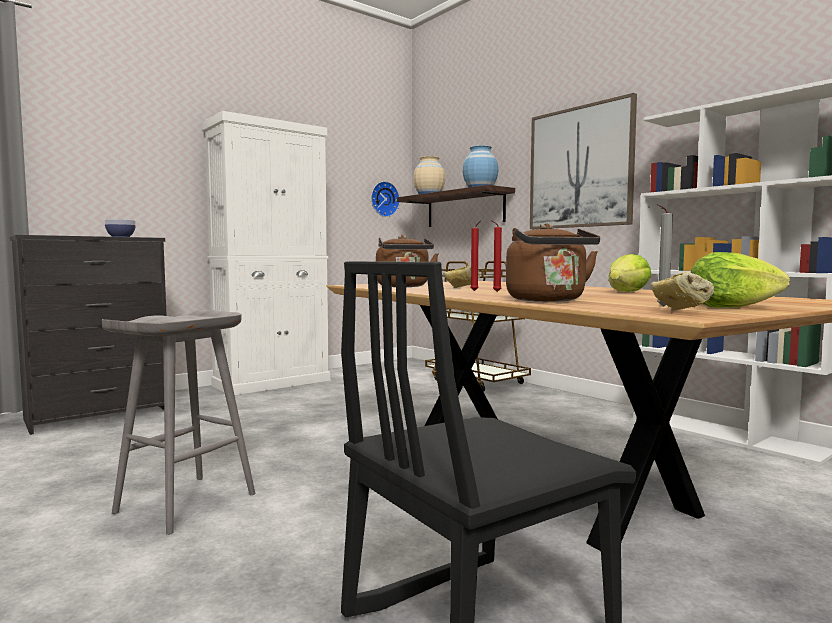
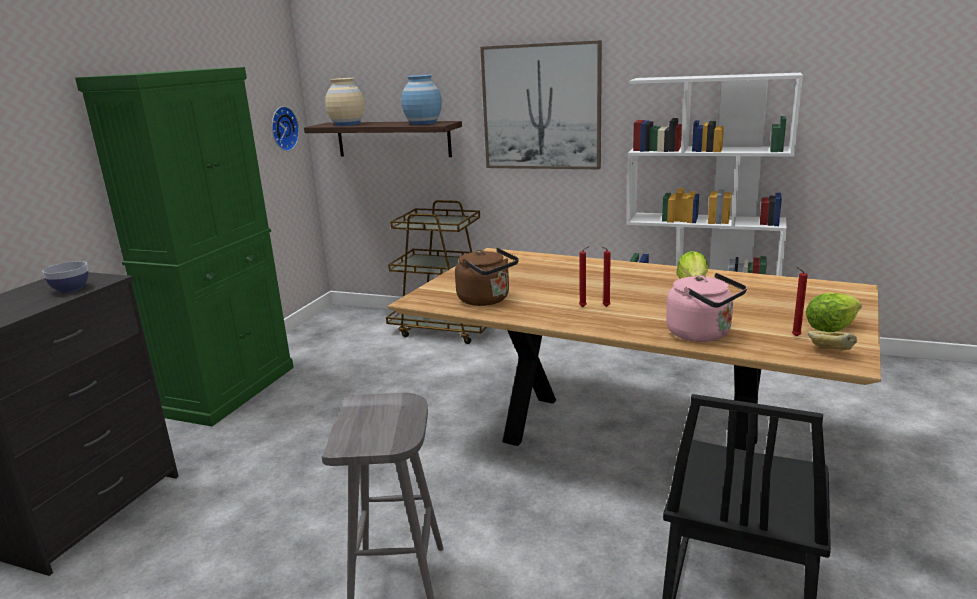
camera: 30 degrees left, 15 degrees up
(272, 383) = (231, 390): white cabinet -> green cabinet
(461, 288) = (550, 297): bread -> none
(548, 300) = (702, 334): brown kettle -> pink kettle
(661, 306) = (794, 336): grey candle -> red candle

